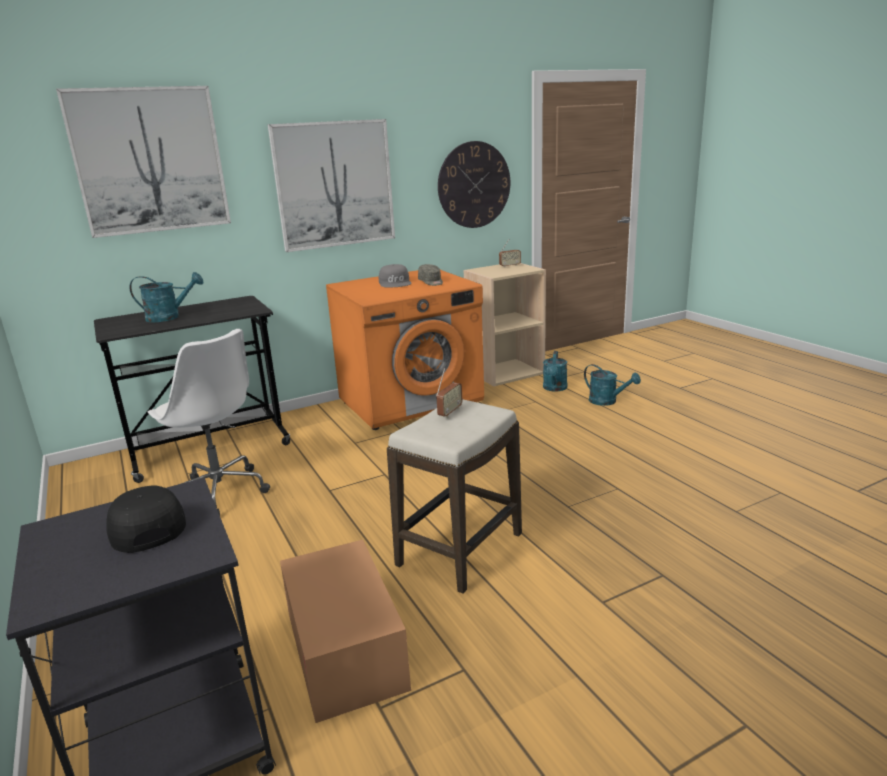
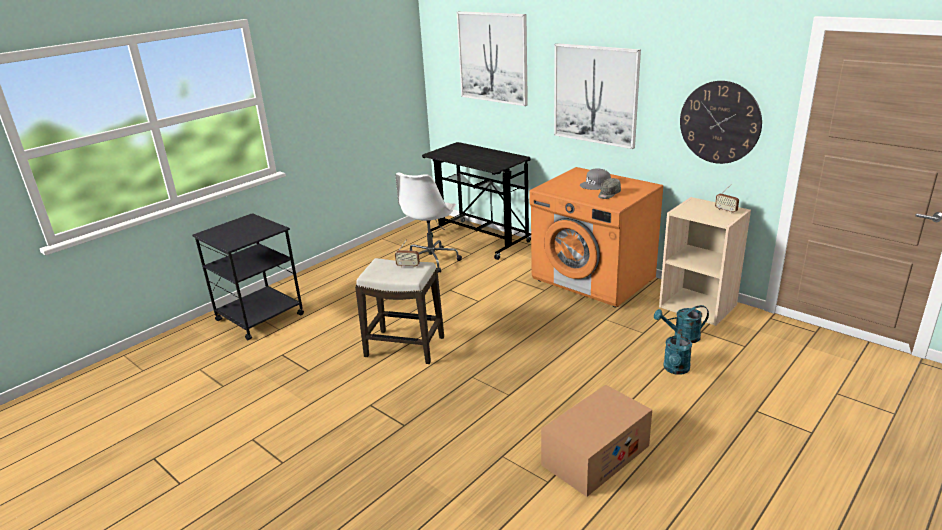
camera: 70 degrees right, 5 degrees up
(145, 527) = (250, 231): black cap -> none
(169, 317) = (469, 154): turquoise watering can -> none
(345, 650) = (315, 336): cardboard box -> cardboard box (595, 455)

